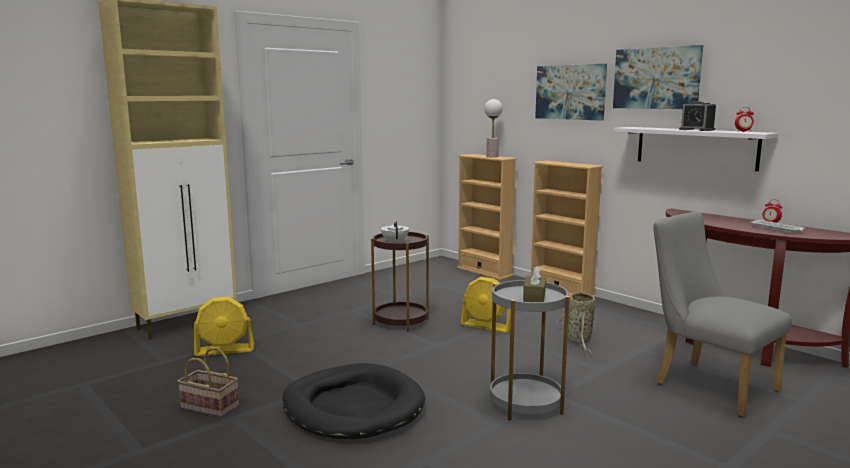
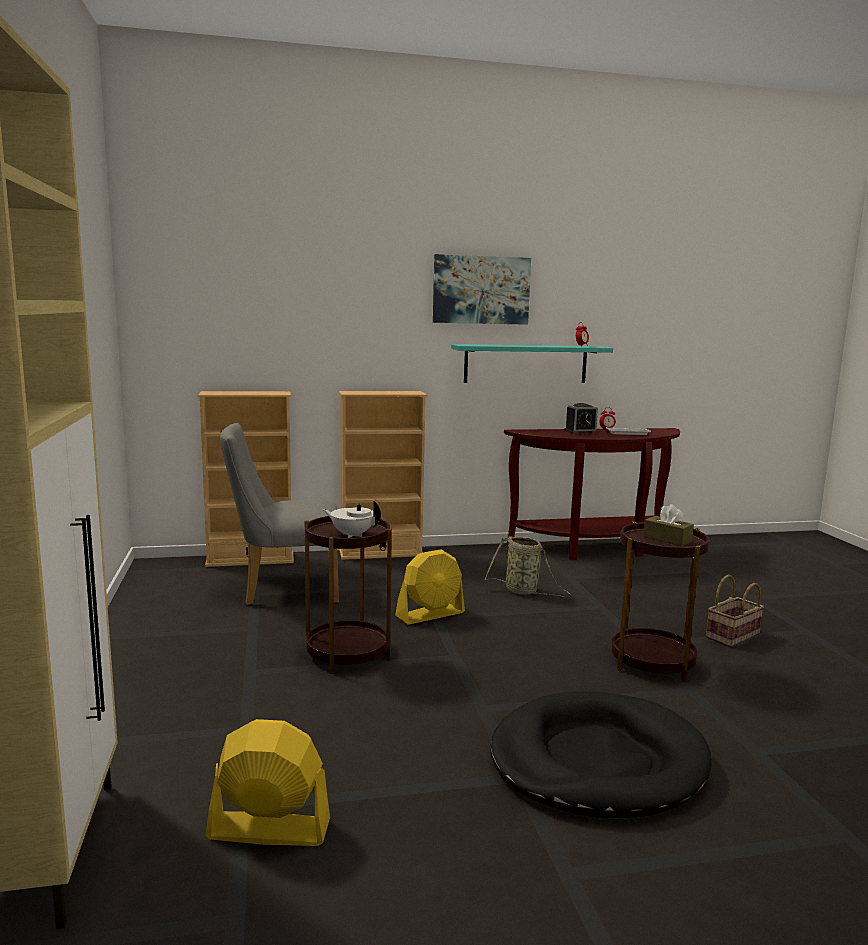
camera: 60 degrees left, 0 degrees up
(208, 407) = (511, 897): basket -> basket (733, 637)
(225, 350) = (268, 829): yellow fan -> yellow fan turned 105 degrees counterclockwise
(492, 156) = (255, 392): table lamp -> none
(525, 403) = (652, 662): grey side table -> brown side table
(570, 92) = (369, 302): picture -> none
(695, 147) = (526, 364): white shelf -> turquoise shelf
(696, 130) = (538, 345): alarm clock -> alarm clock (581, 431)
(707, 384) = (661, 584): grey chair -> grey chair (283, 590)

